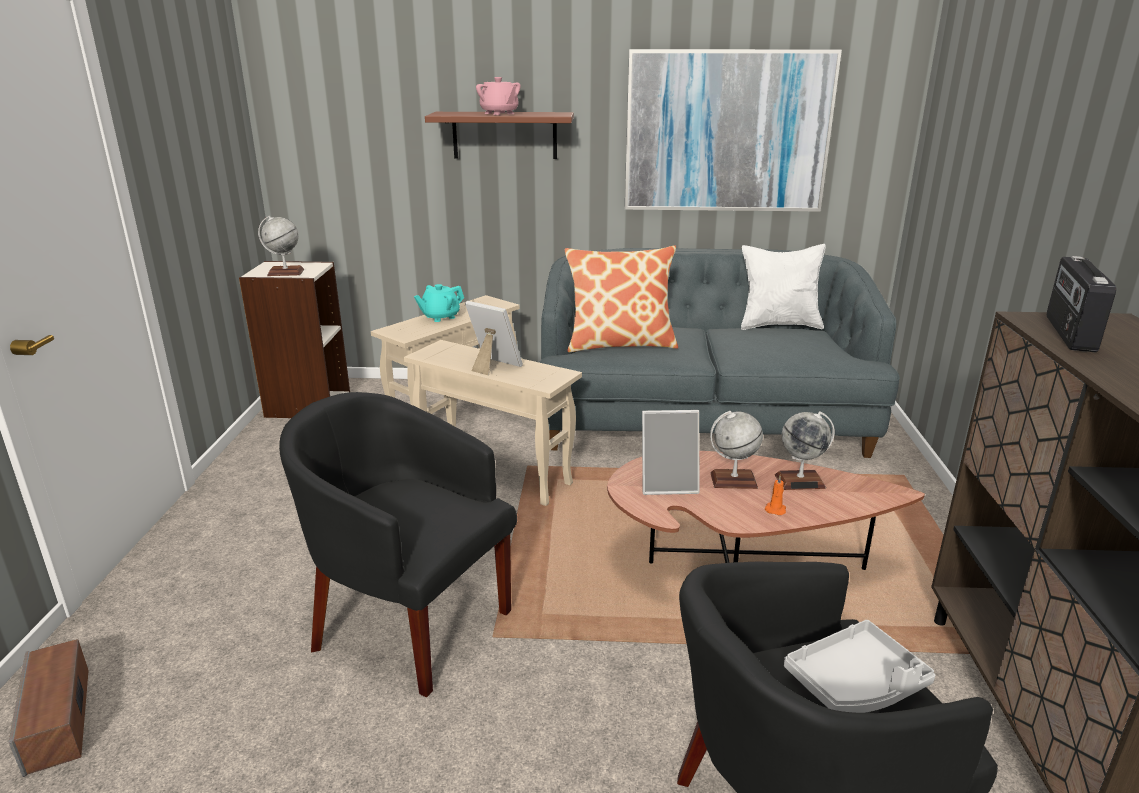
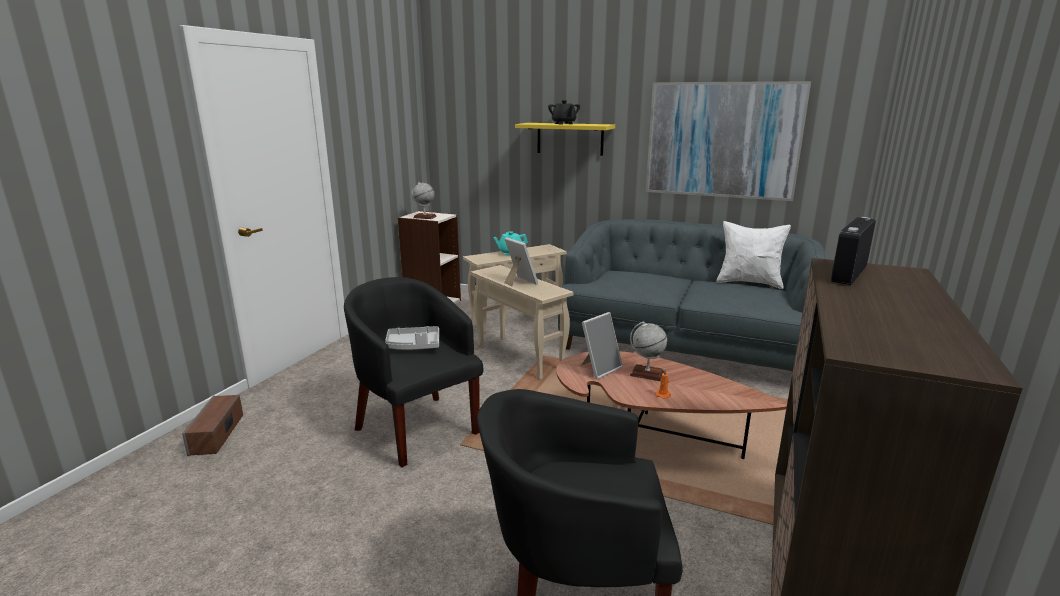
camera: 20 degrees right, 5 degrees down
(499, 113) = (563, 124): pink teapot -> black teapot
(504, 135) = (570, 139): brown shelf -> yellow shelf
(620, 344) = (619, 281): pillow -> none
(668, 484) = (599, 369): picture frame -> picture frame turned 60 degrees counterclockwise
(800, 481) = (696, 382): globe -> none
(856, 683) = (609, 489): grey tray -> grey tray (413, 346)

